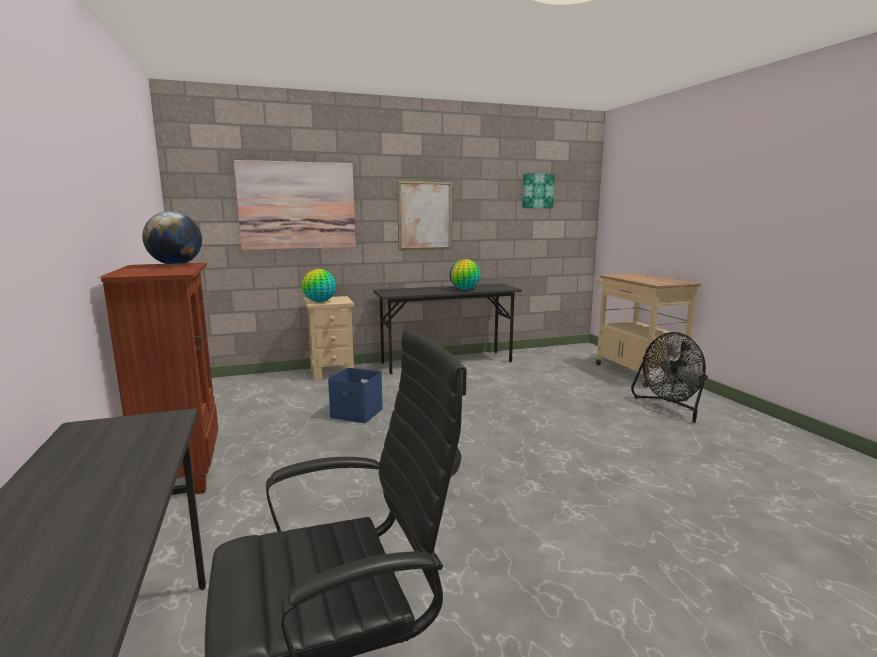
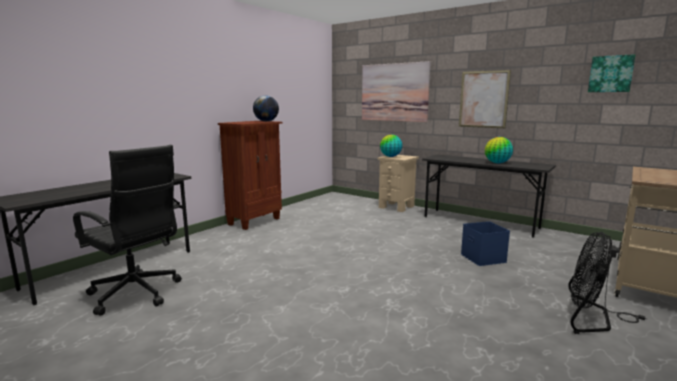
camera: 55 degrees right, 0 degrees up
(358, 413) = (359, 227): blue storage box -> blue storage box (484, 258)

